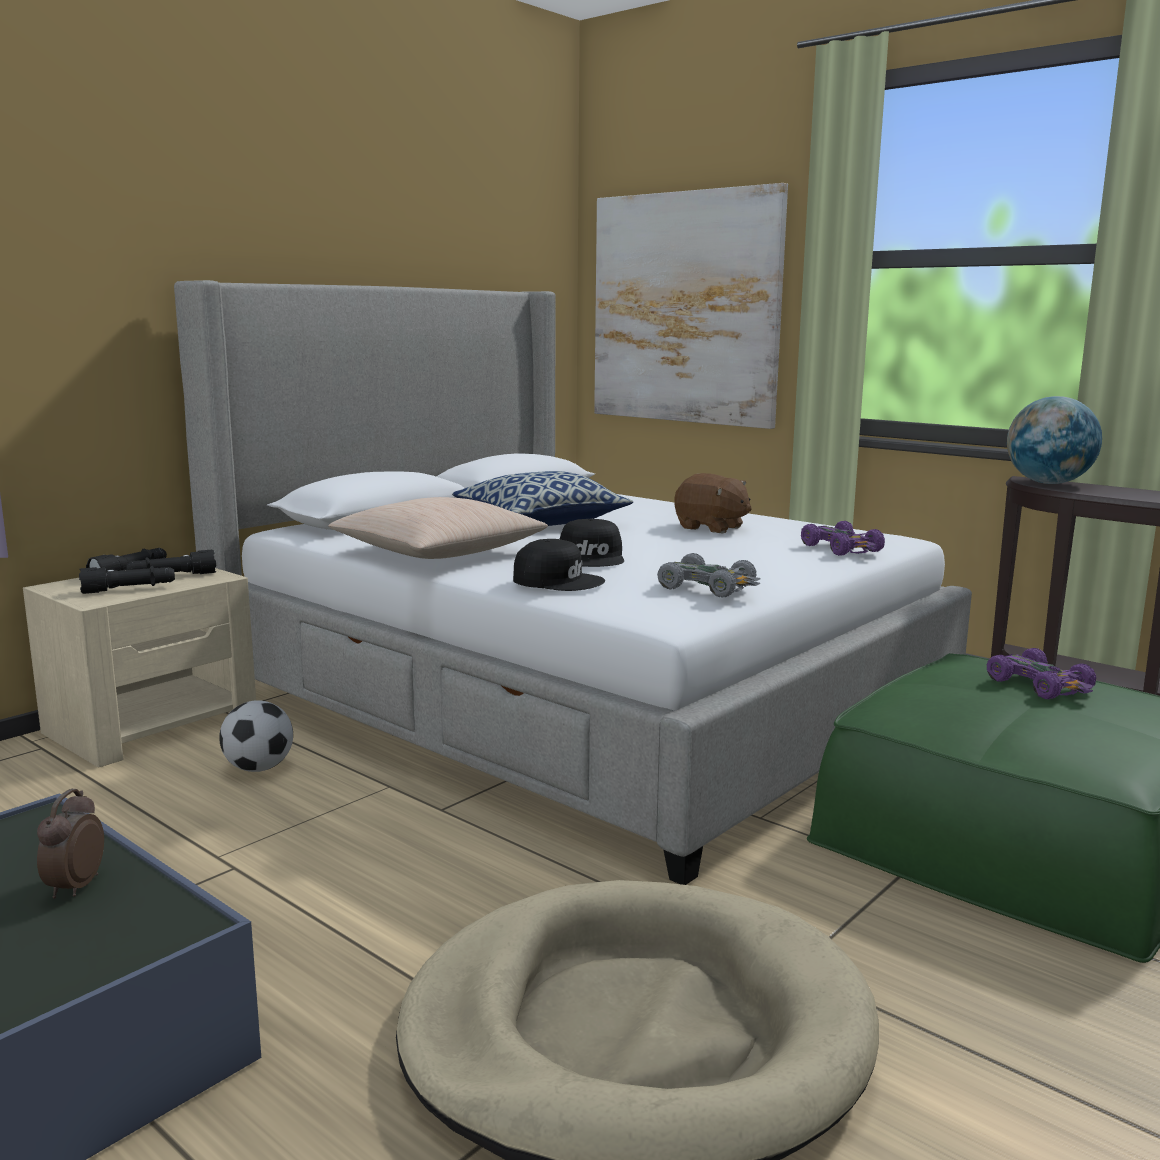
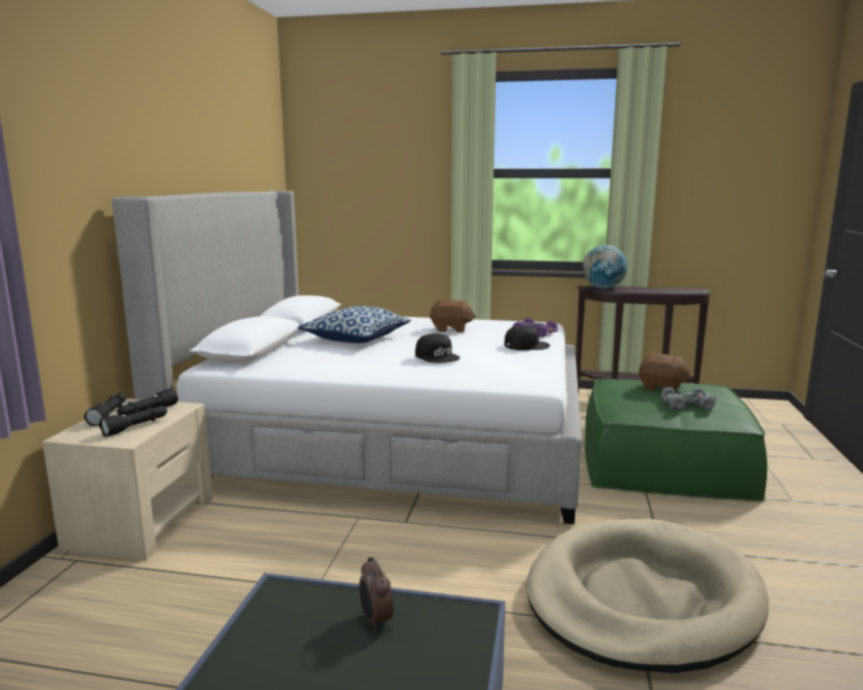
camera: 30 degrees left, 0 degrees up
(259, 768) = (262, 529): football -> none
(438, 552) = (342, 367): beige pillow -> none
(558, 580) = (449, 373): black cap -> black cap (526, 345)
(685, 308) = (368, 199): picture -> none
(708, 587) = (527, 364): grey toy car -> grey toy car (687, 404)
(1040, 686) = (662, 388): purple toy car -> brown plush toy

